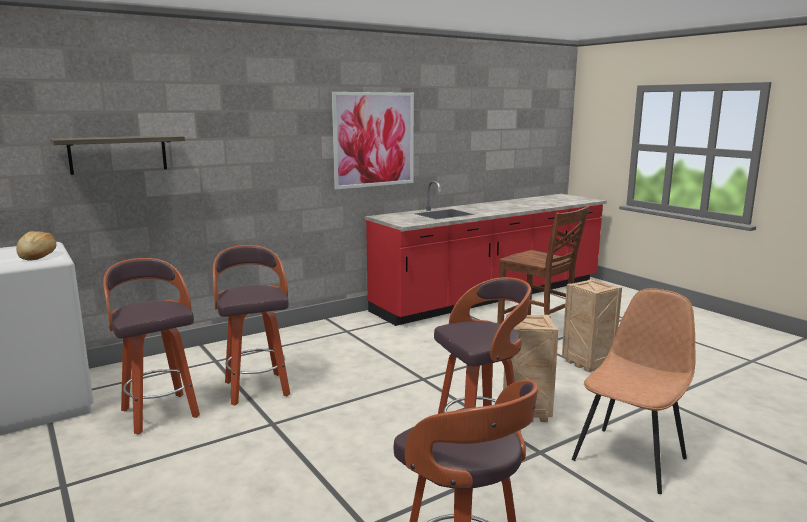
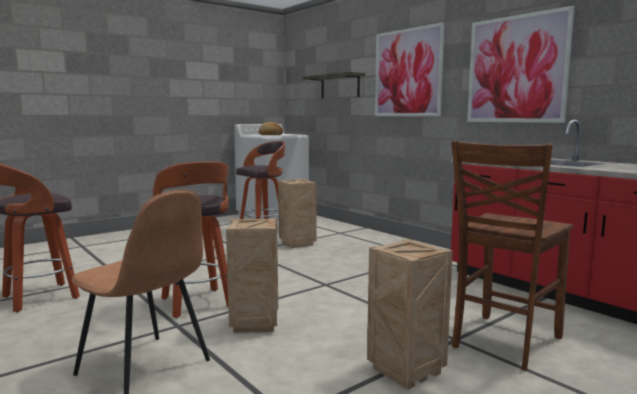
camera: 85 degrees right, 5 degrees down
(252, 138) = (407, 73): none -> picture
(256, 388) = (298, 244): stool -> crate

